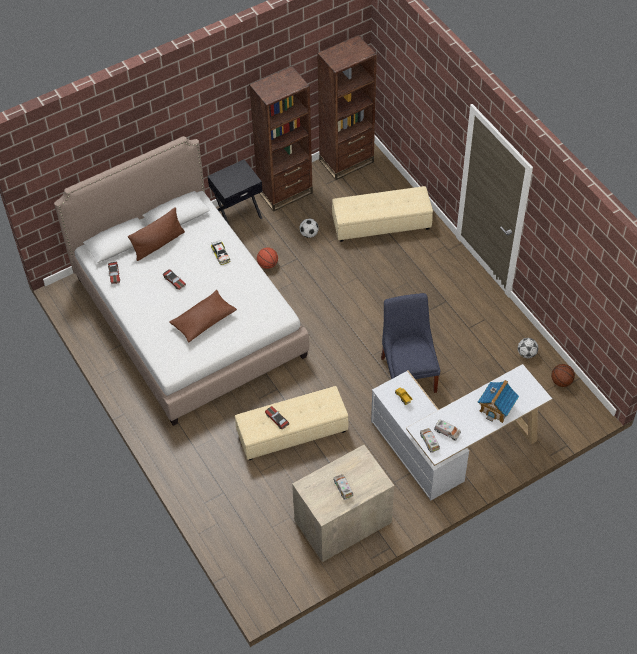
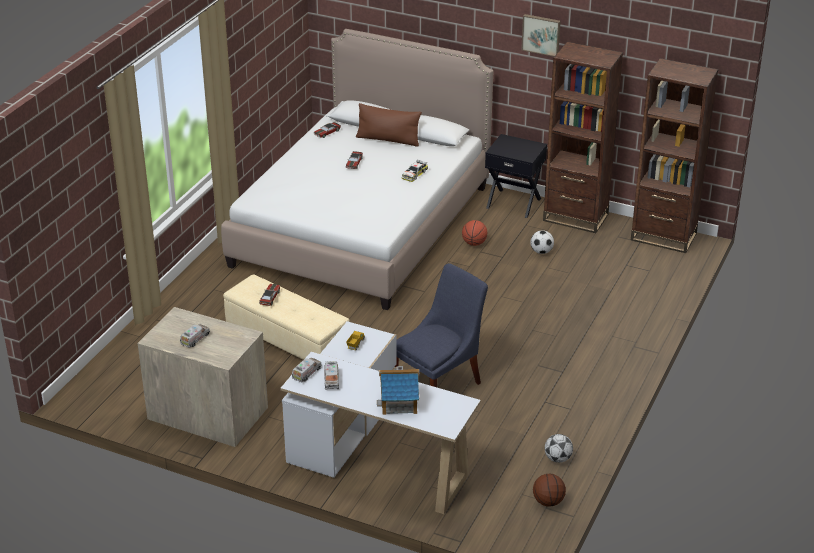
camera: 55 degrees right, 20 degrees down
(203, 321) = (325, 195): brown pillow -> none
(225, 91) = (541, 34): none -> picture
(381, 223) = (612, 289): beige ottoman -> none

